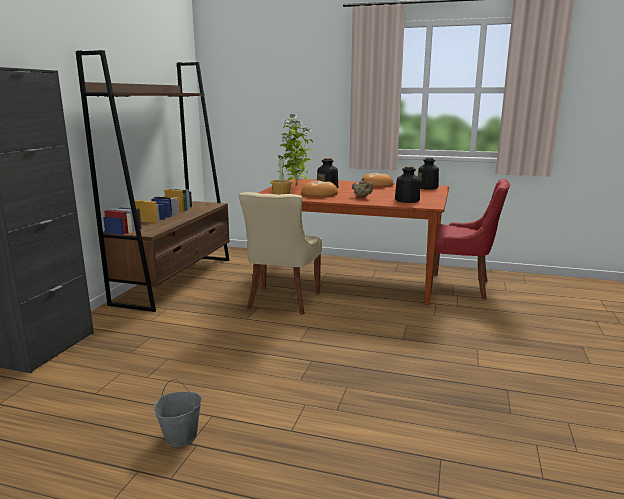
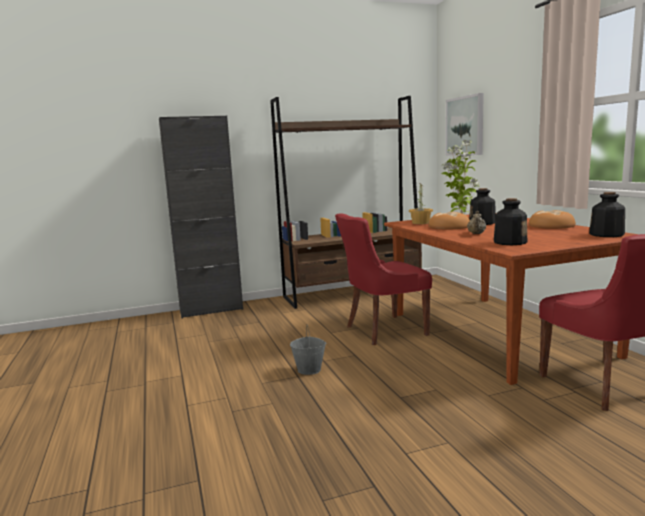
camera: 55 degrees right, 5 degrees down
(181, 436) = (150, 376): grey bucket -> grey bucket (309, 370)
(245, 97) = (465, 126): none -> picture
(282, 301) = (383, 330): beige chair -> red chair

